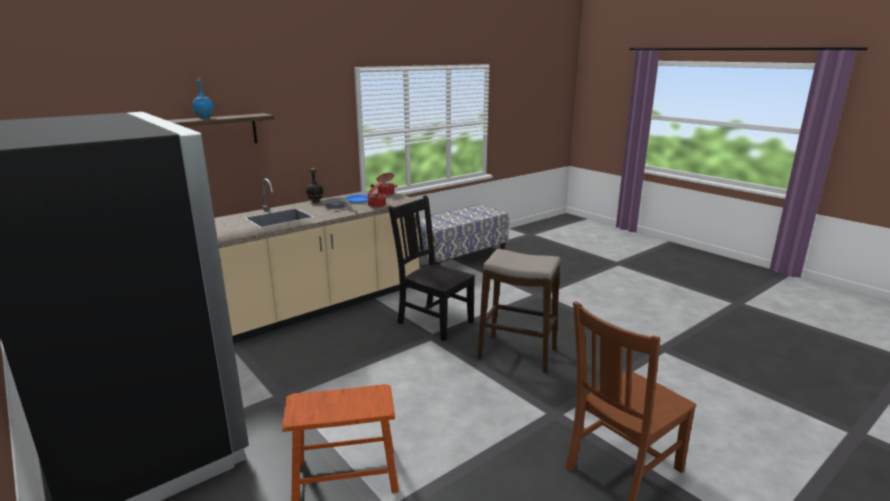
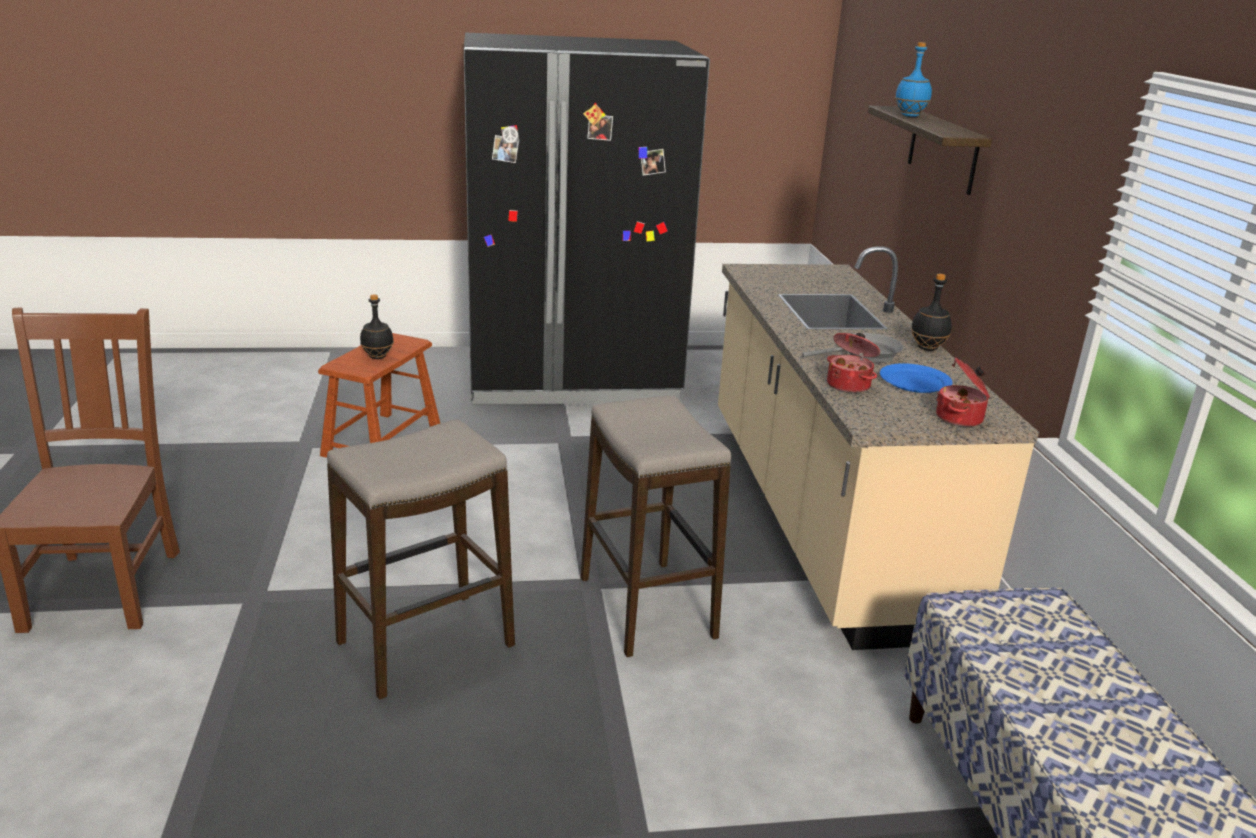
camera: 120 degrees right, 5 degrees up
(346, 399) = (378, 356): none -> black bottle
(433, 321) = (647, 607): black chair -> stool

